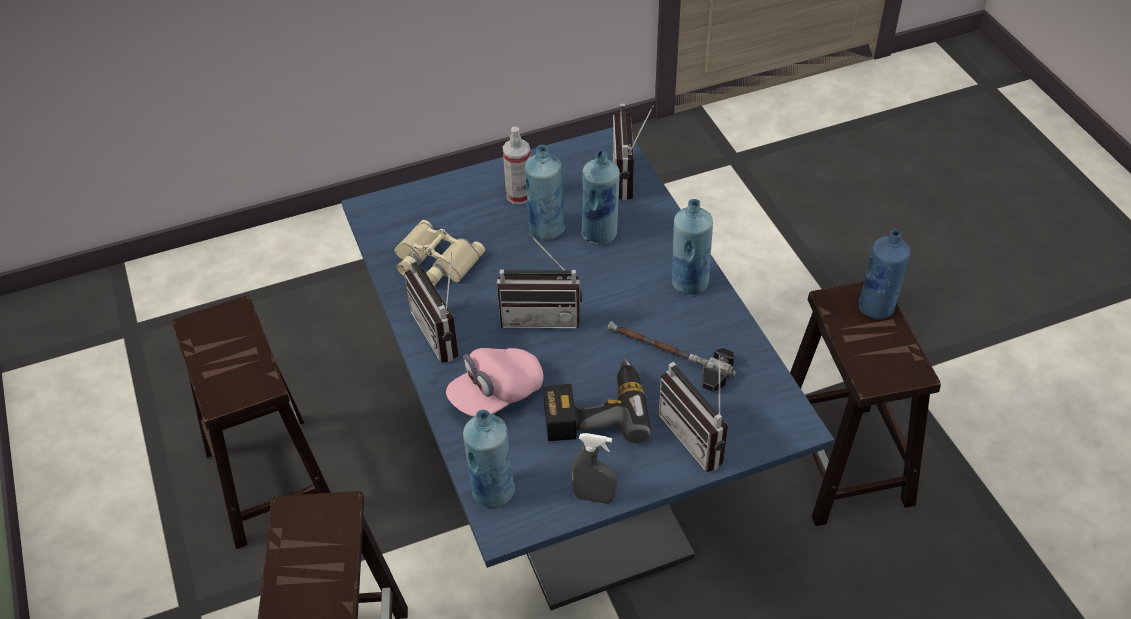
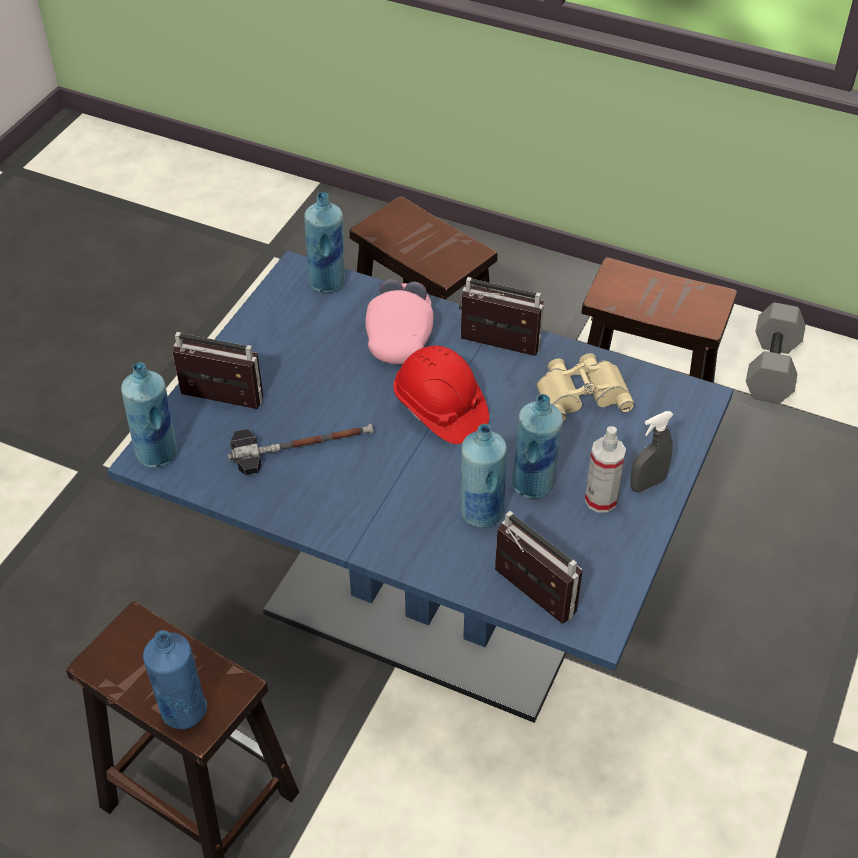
camera: 135 degrees right, 0 degrees up
(98, 450) = (773, 369): none -> grey dumbbell
(541, 315) = (440, 409): radio -> red hard hat
(594, 497) = (255, 320): grey spray bottle -> grey spray bottle (647, 484)
(595, 409) = (316, 371): power drill -> none
(689, 283) = (350, 521): blue bottle -> blue bottle (157, 453)

